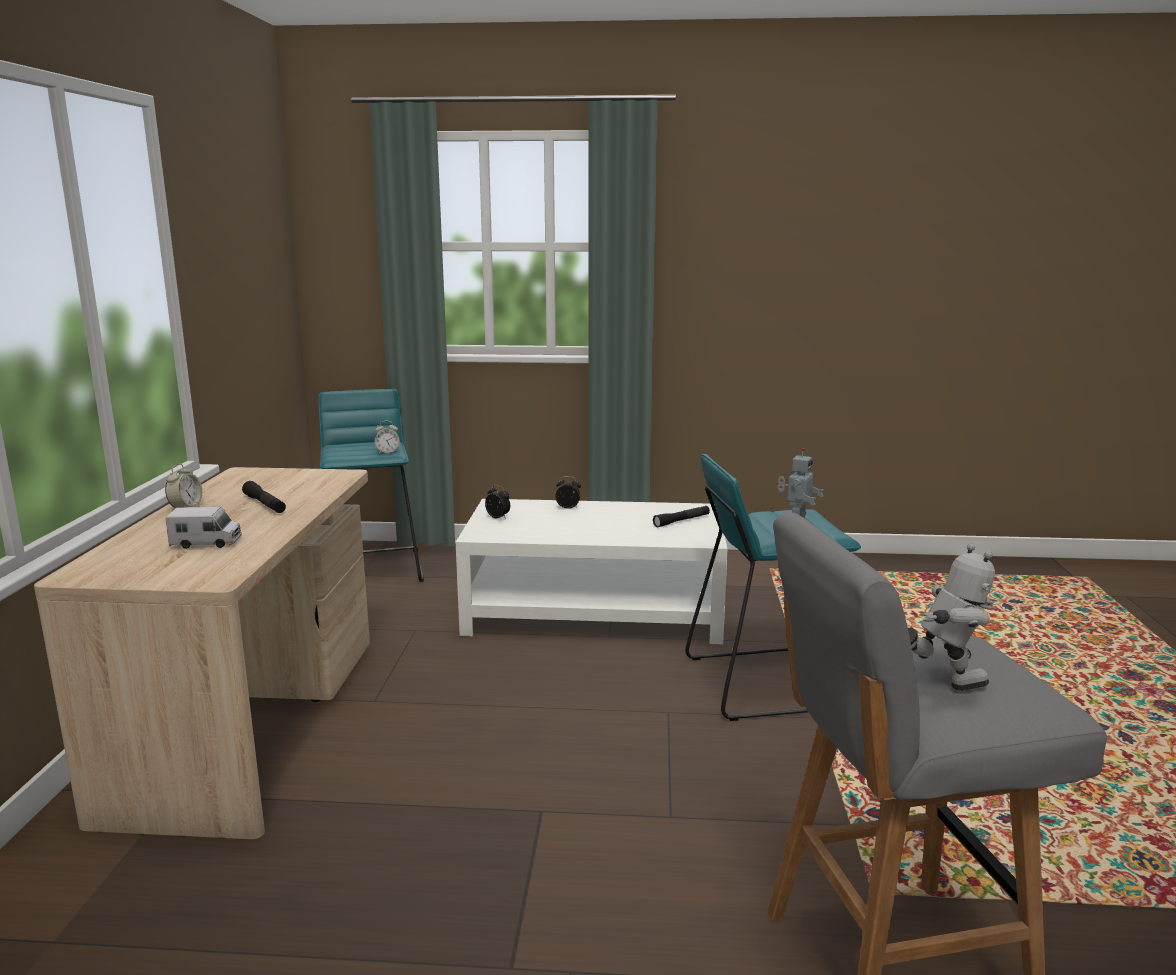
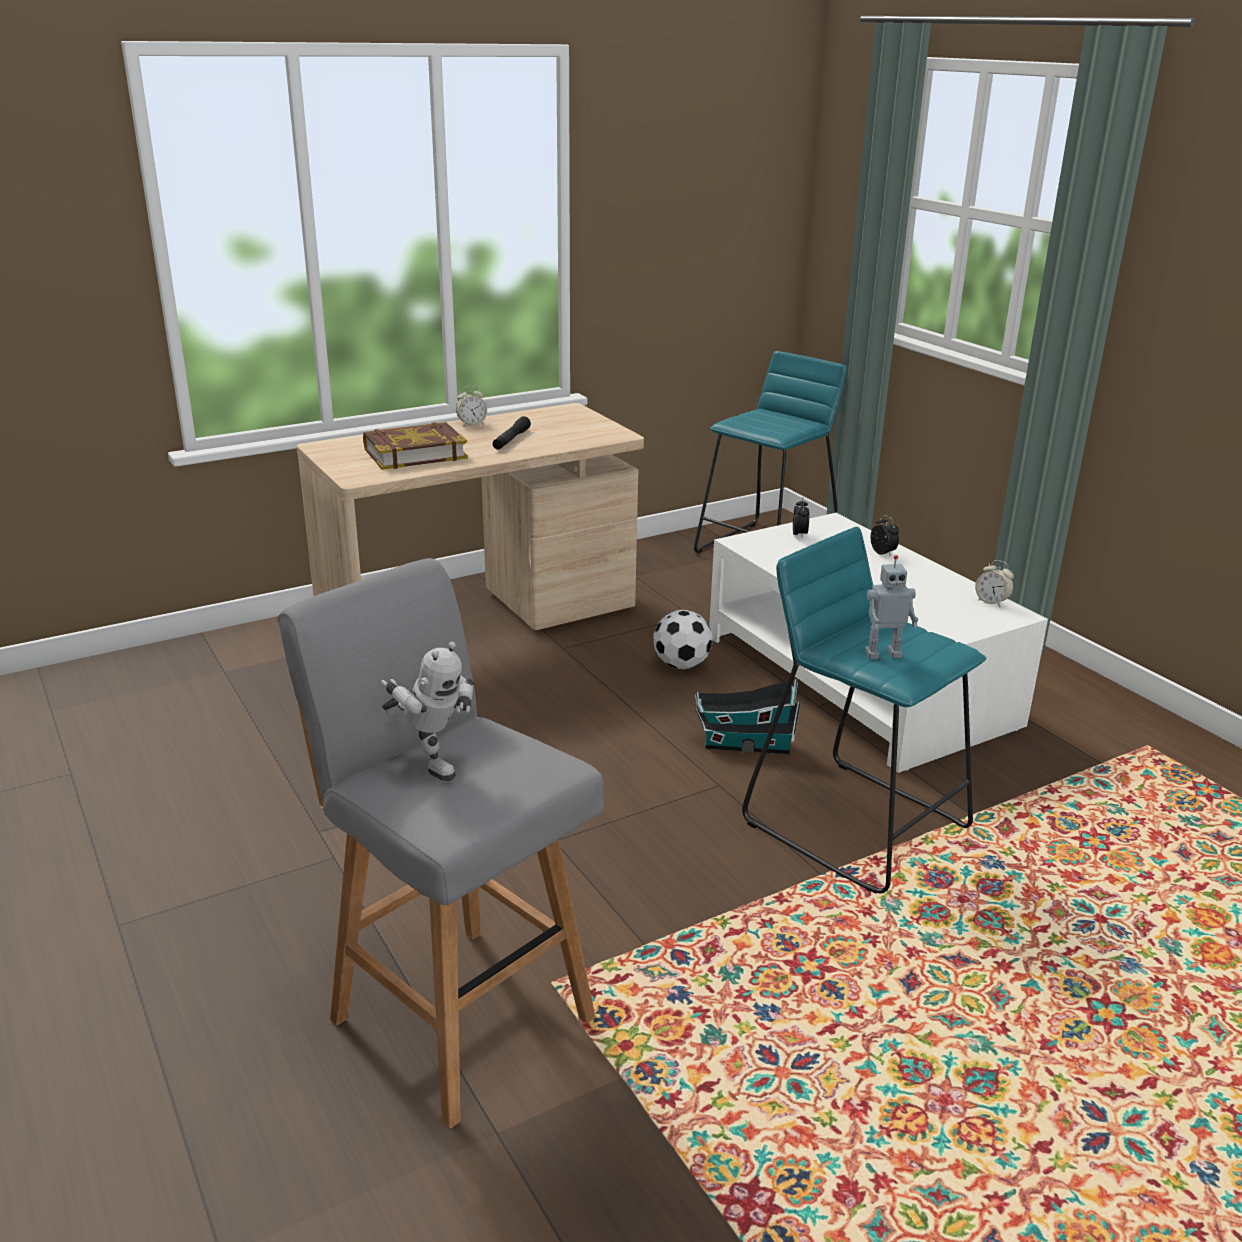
camera: 55 degrees right, 10 degrees up
(206, 543) = (414, 453): toy truck -> book
(387, 452) = (778, 432): alarm clock -> alarm clock (991, 602)
(482, 661) = (682, 664): none -> football
(626, 682) = (744, 745): none -> toy house
(681, 521) = (950, 615): black flashlight -> none

